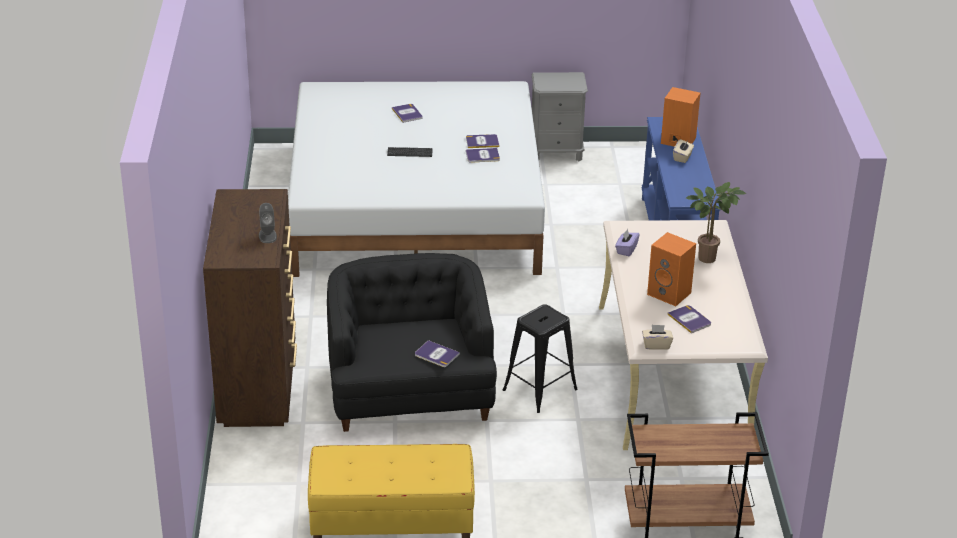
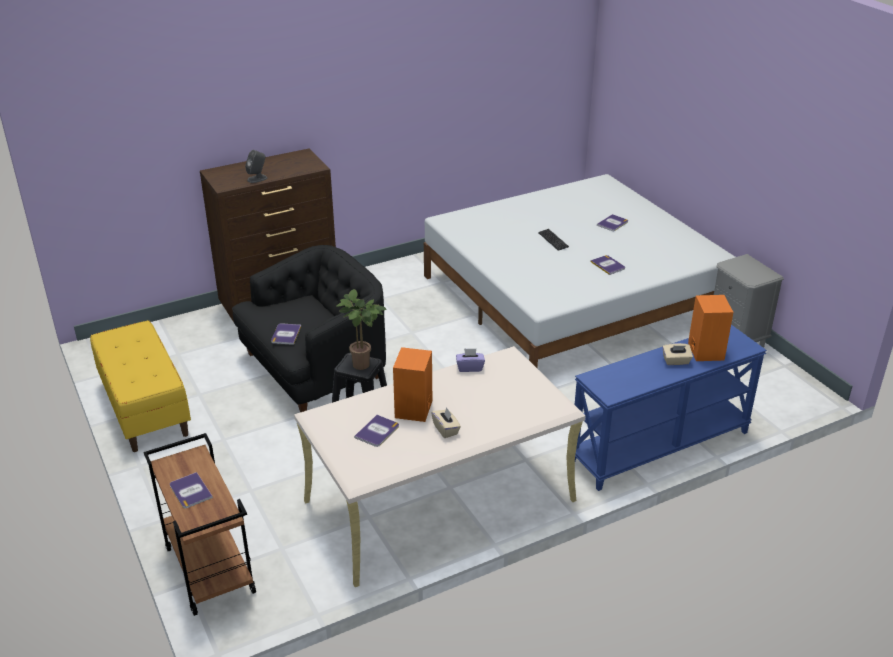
camera: 65 degrees right, 0 degrees up
(482, 156) = (585, 271): book -> book (190, 491)
(656, 345) = (320, 422): beige tissue box -> beige tissue box (446, 429)
(709, 257) = (499, 418): potted plant -> potted plant (364, 365)

